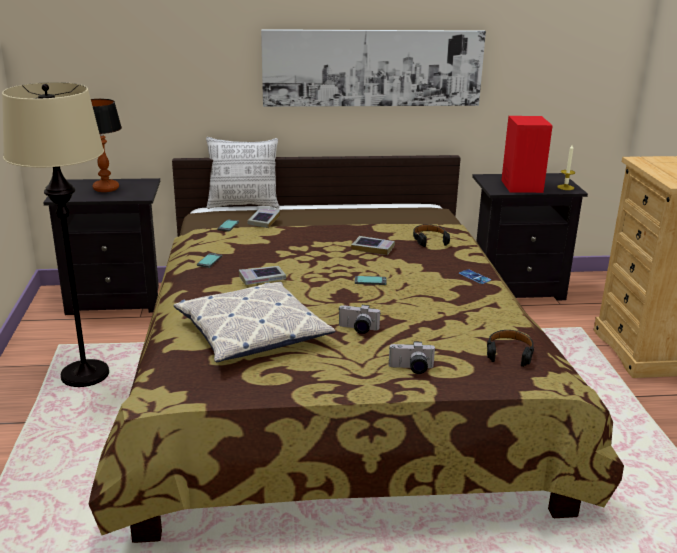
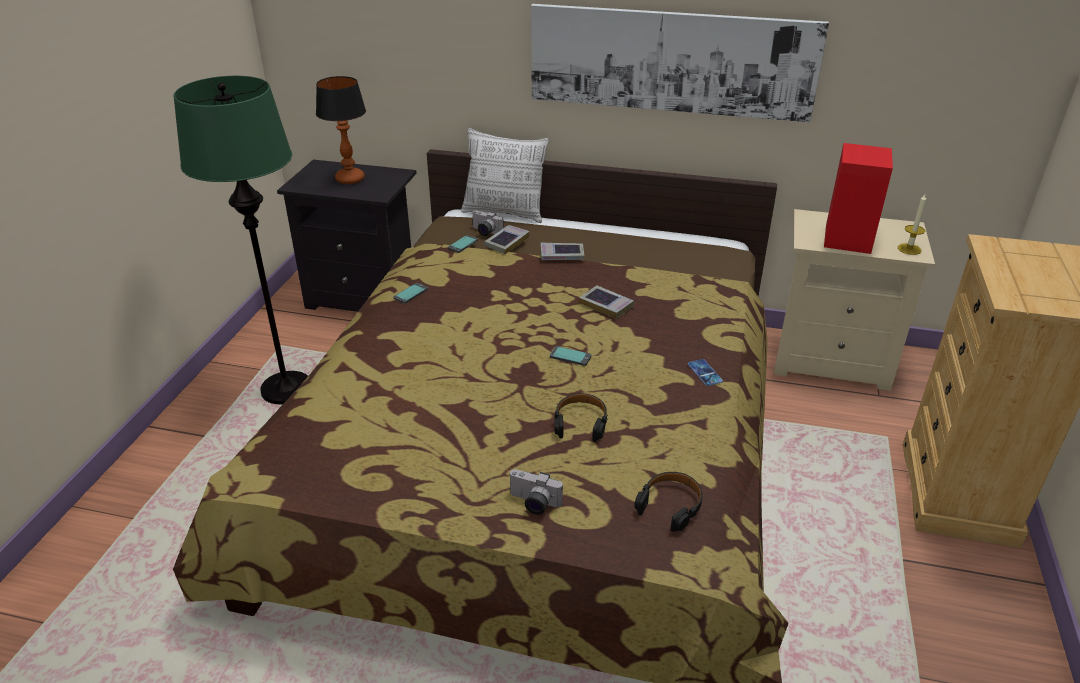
camera: 20 degrees right, 10 degrees up
(85, 375) = (287, 390): beige floor lamp -> green floor lamp
(252, 332) = (391, 409): pillow -> none
(262, 279) = (450, 331): book -> book (562, 255)
(358, 329) = (509, 429): camera -> camera (485, 232)
(429, 240) = (685, 302): black headphones -> black headphones (580, 422)
(515, 288) = (831, 360): black nightstand -> beige nightstand

